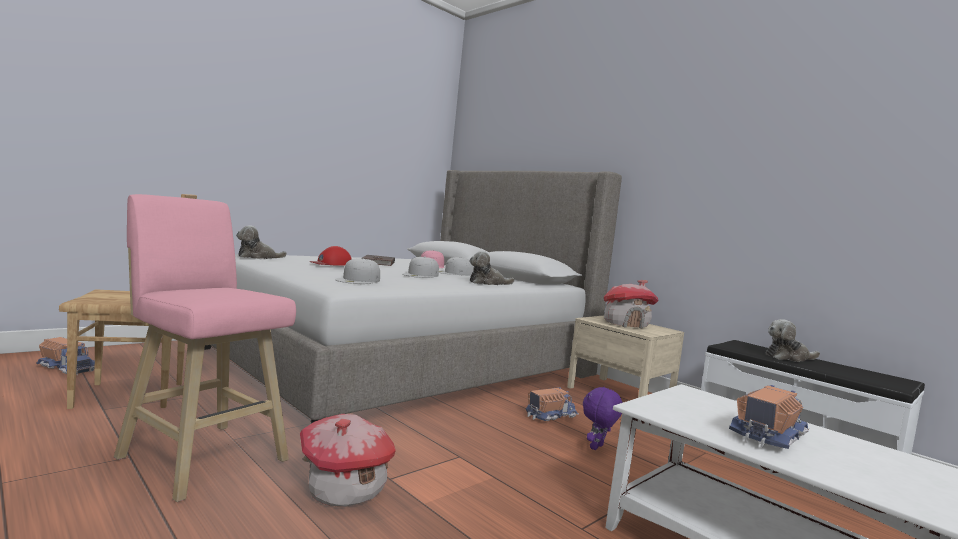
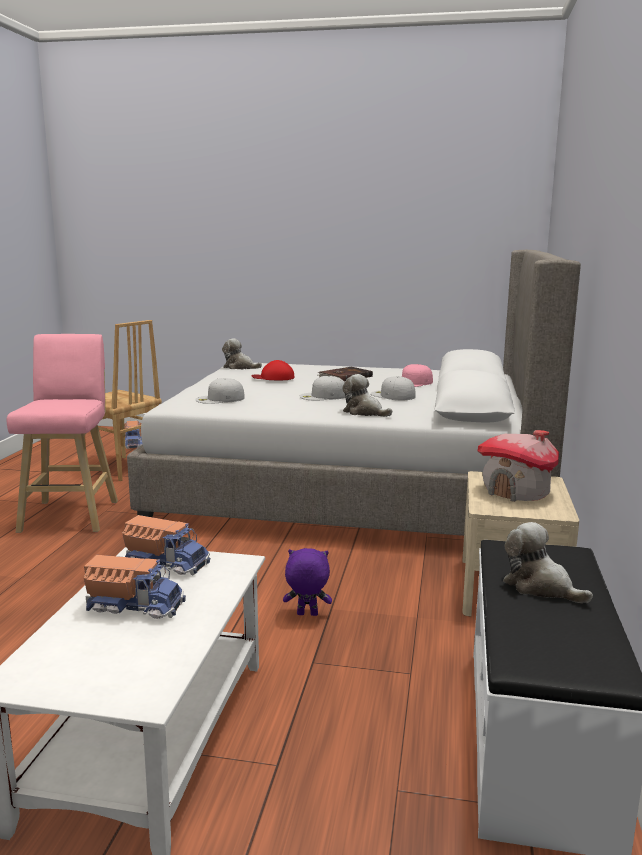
camera: 55 degrees right, 10 degrees up
(345, 489) = (82, 559): toy house -> none
(550, 416) = (349, 575): toy truck -> toy truck (167, 562)

